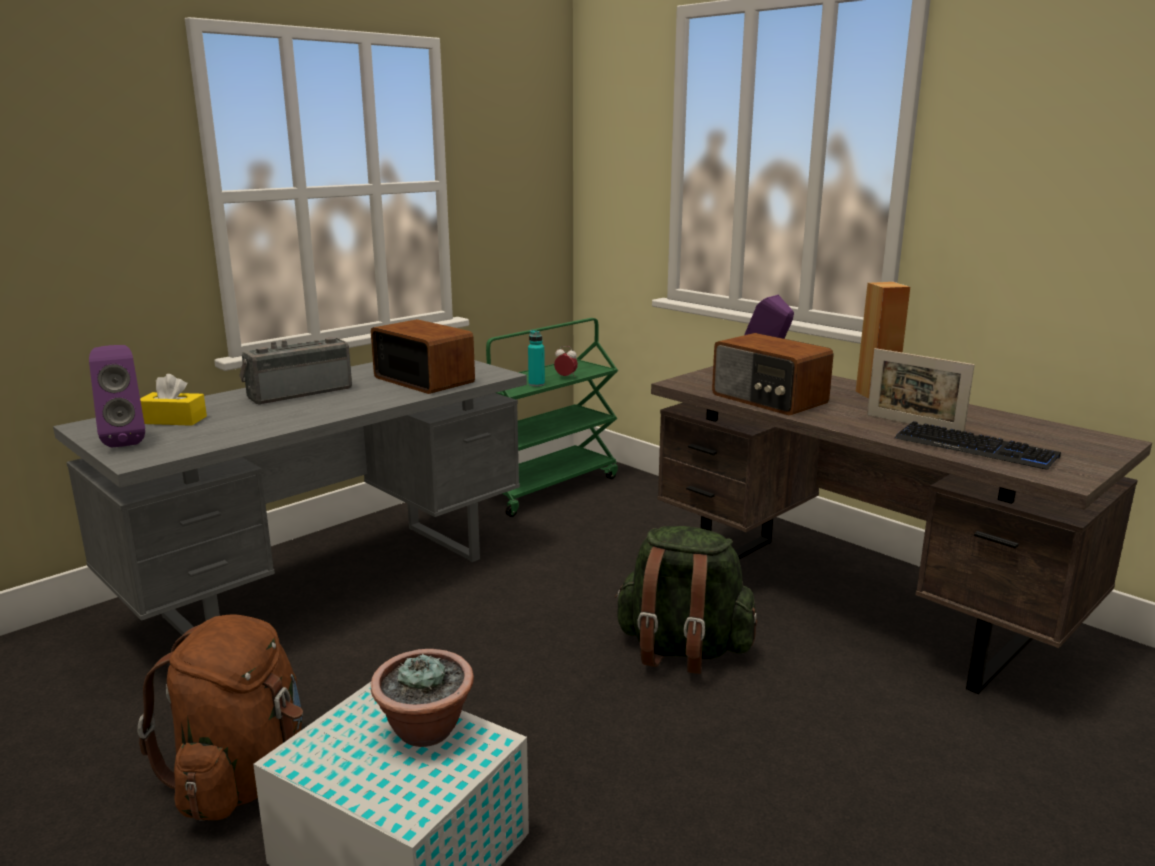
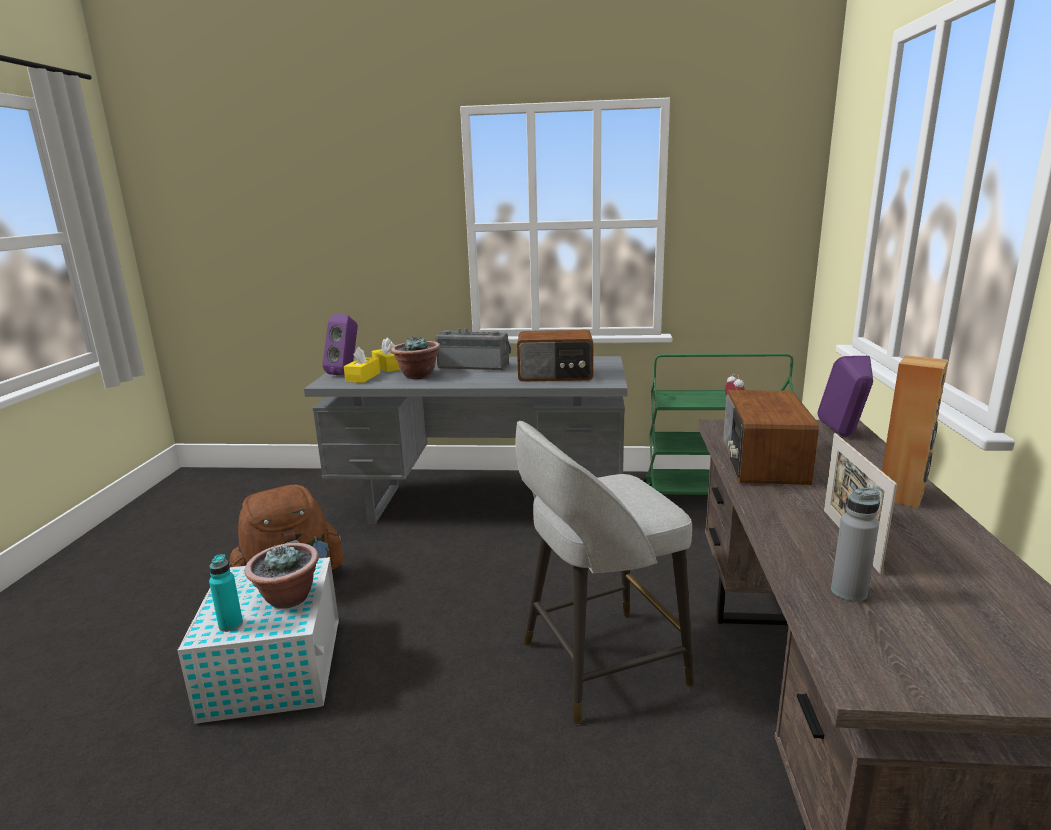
camera: 50 degrees right, 0 degrees up
(174, 439) = (363, 377): none -> yellow tissue box
(254, 418) = (417, 376): none -> potted plant
(425, 380) = (555, 375): radio -> radio turned 90 degrees clockwise
(536, 384) = (698, 402): turquoise bottle -> turquoise bottle (231, 625)
(682, 650) = (599, 664): green backpack -> grey stool
(975, 448) = (849, 592): keyboard -> grey bottle

